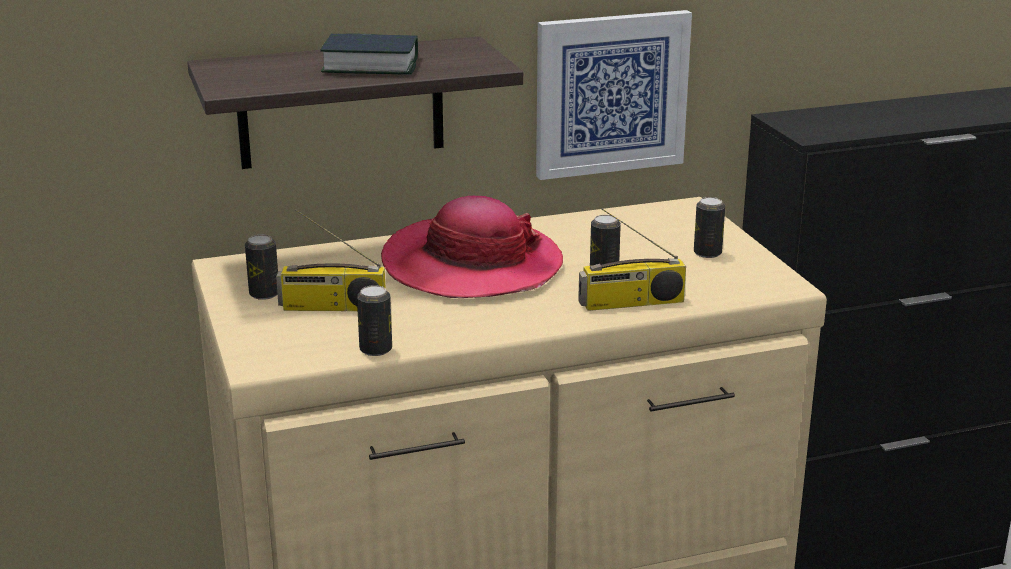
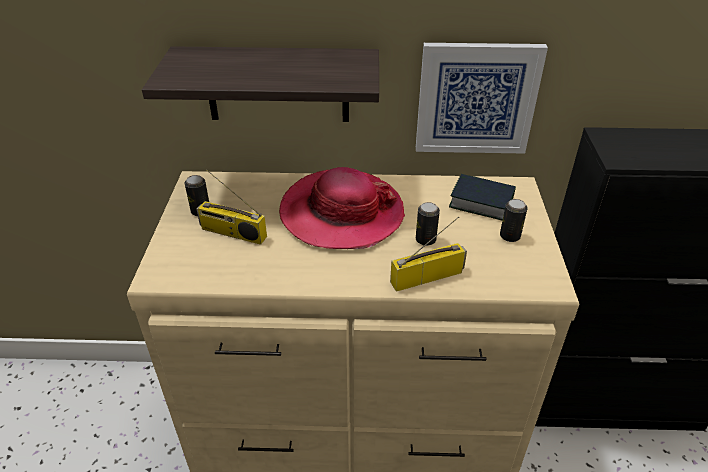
camera: 20 degrees right, 15 degrees up
(370, 65) = (277, 69): book -> book (481, 202)
(376, 349) = (233, 281): can -> none
(631, 303) = (427, 276): radio -> radio turned 150 degrees clockwise

